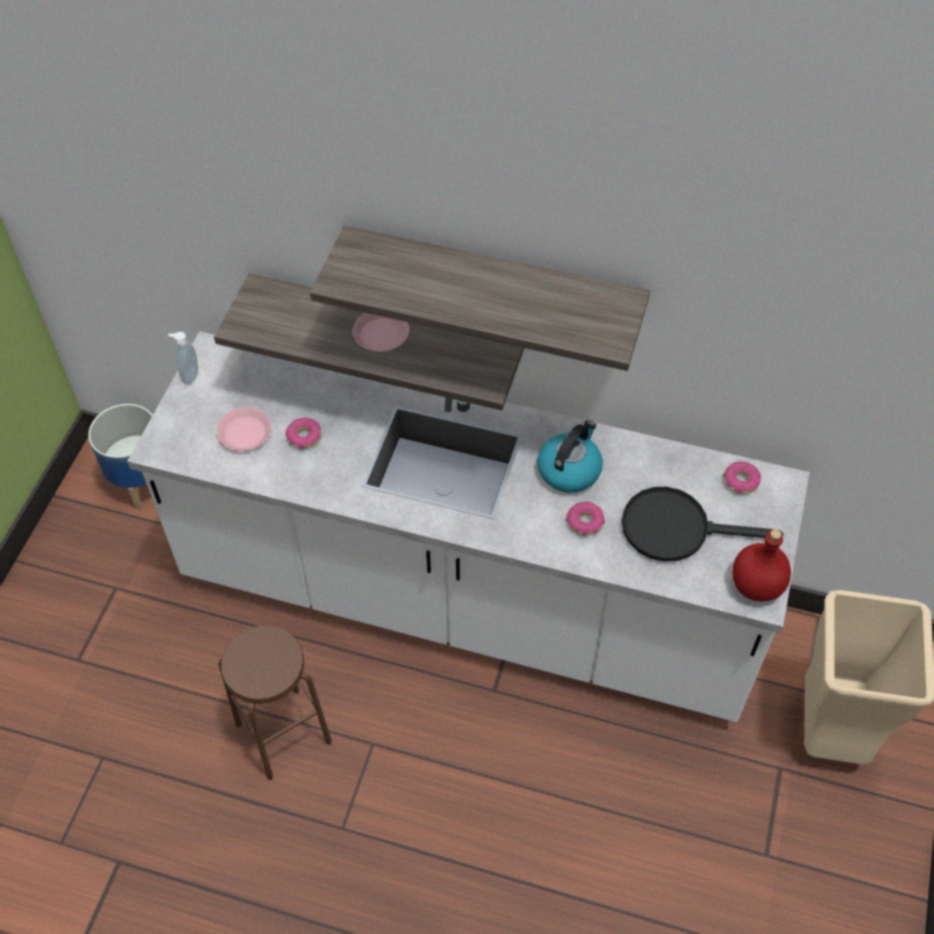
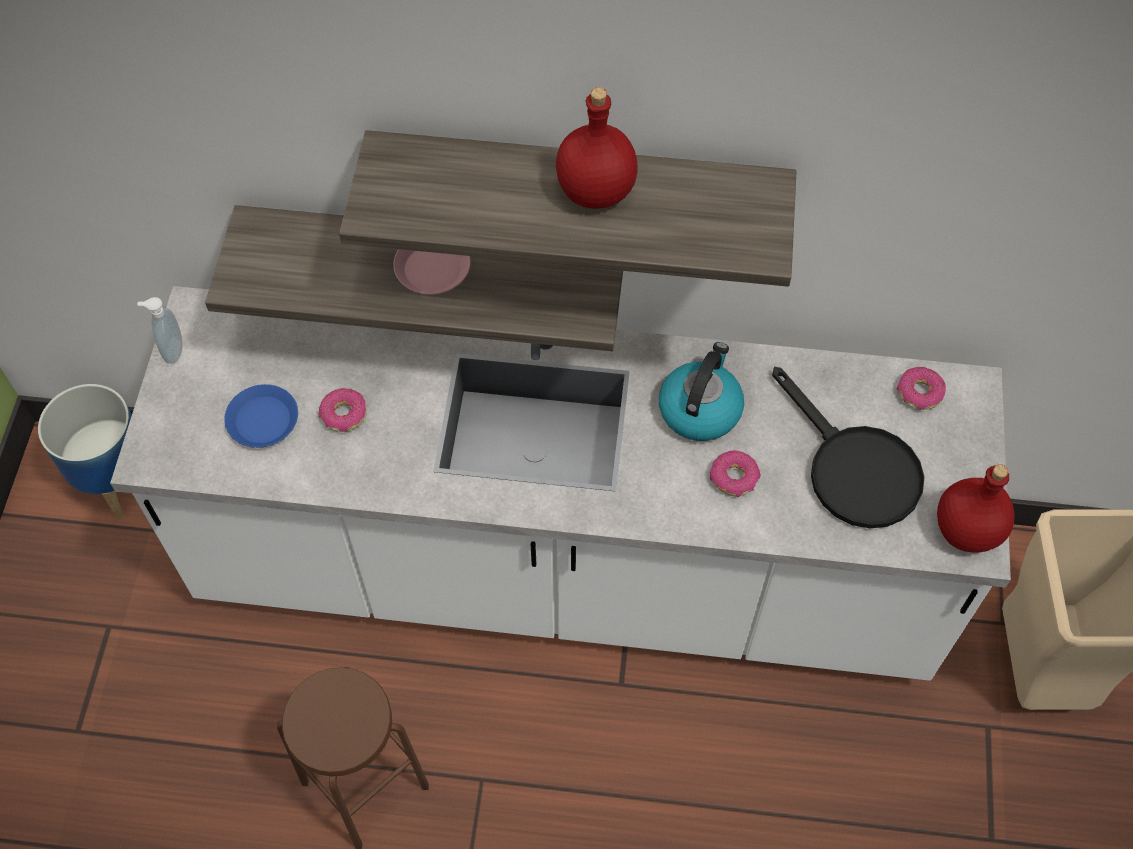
camera: 10 degrees left, 5 degrees up
(245, 432) = (263, 420): pink plate -> blue plate
(499, 287) = (595, 192): none -> red bottle
(677, 528) = (853, 468): black frying pan -> black frying pan turned 120 degrees counterclockwise

